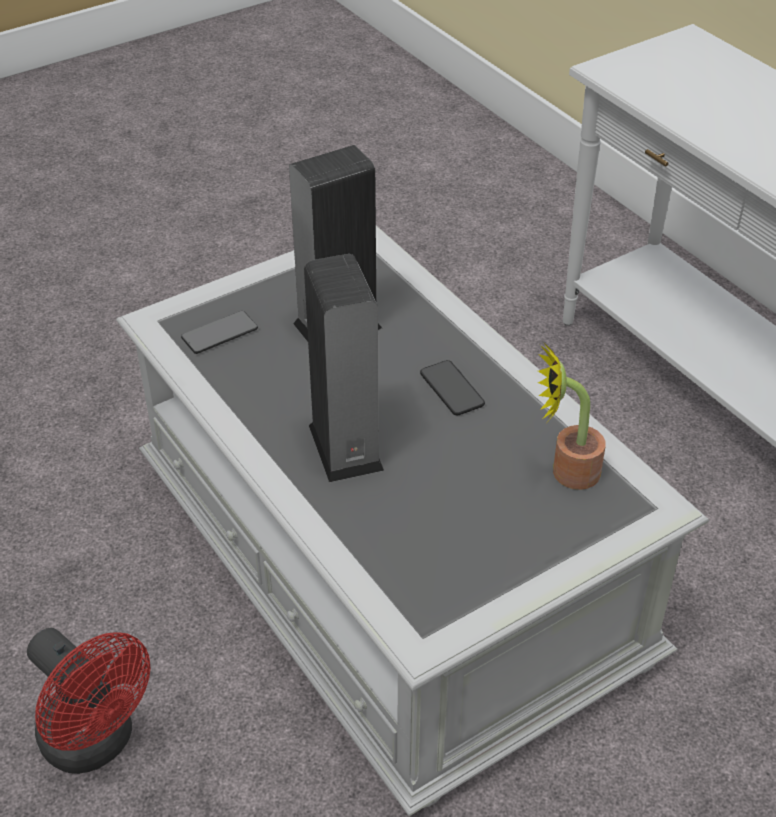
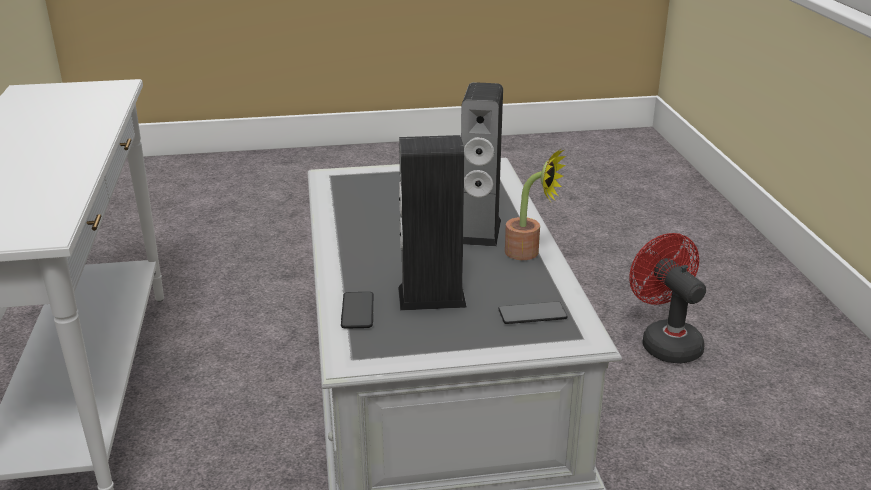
camera: 155 degrees left, 15 degrees down
(452, 389) = (384, 242): phone -> phone (357, 311)
(566, 472) = (359, 195): potted plant -> potted plant (528, 253)

